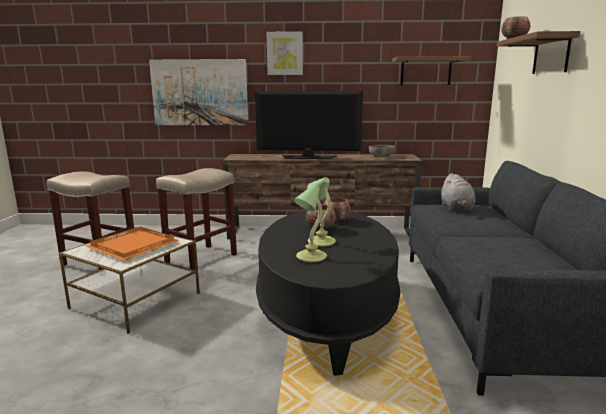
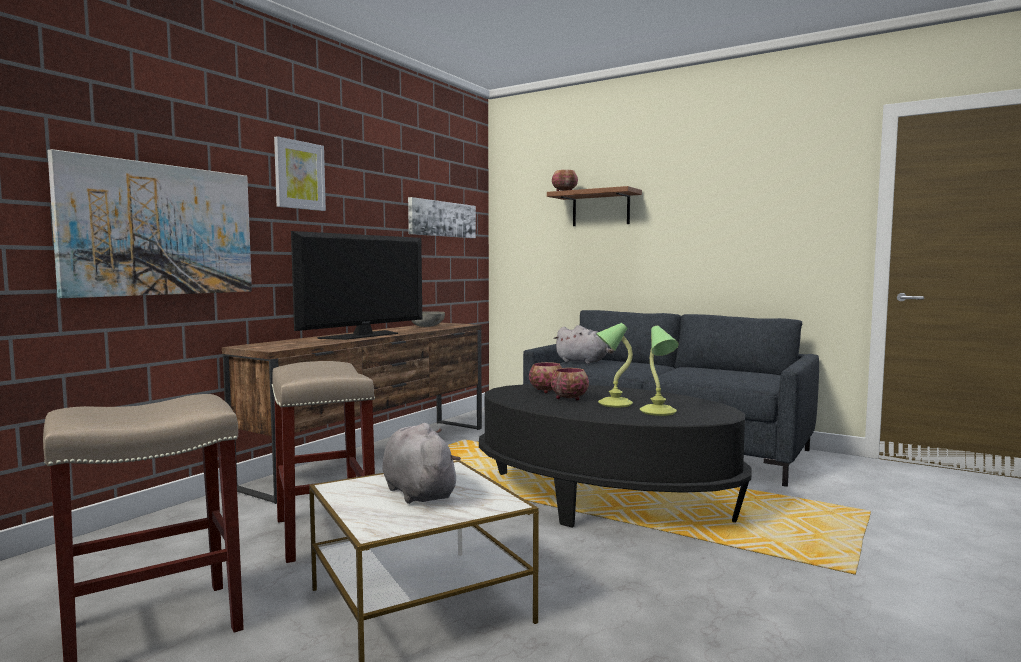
camera: 60 degrees left, 10 degrees down
(133, 245) = (418, 492): orange tray -> grey plush toy
(425, 71) = (442, 219): brown shelf -> picture

